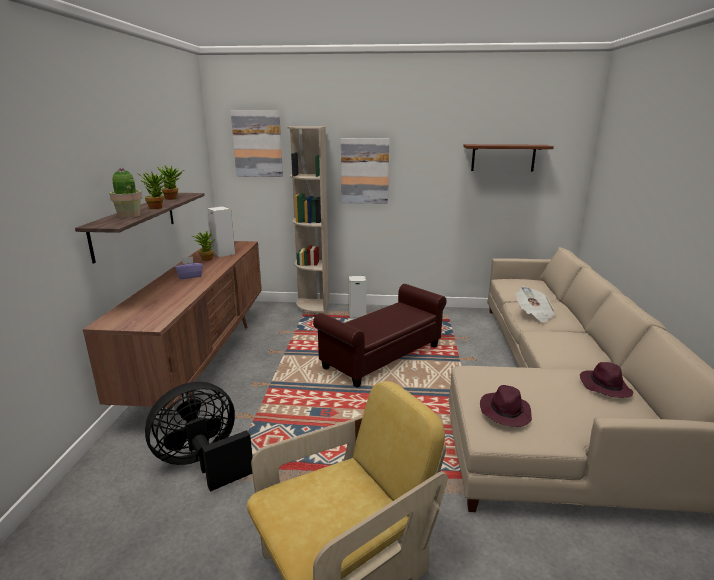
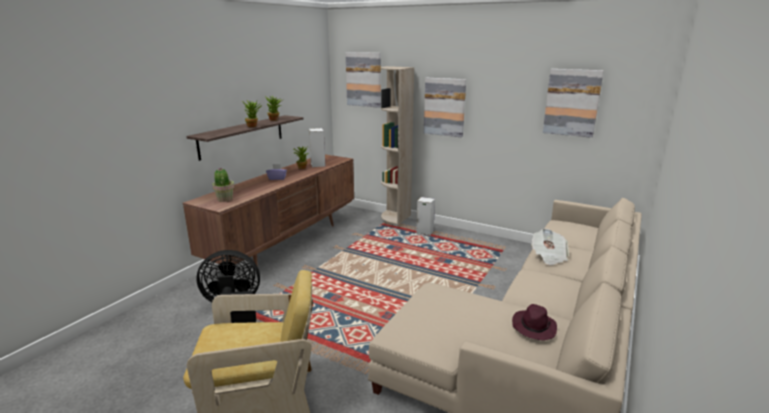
camera: 25 degrees right, 0 degrees up
(129, 215) = (227, 130): potted plant -> potted plant (225, 199)
(382, 357) = (414, 268): brown ottoman -> none
(503, 157) = (572, 102): brown shelf -> picture
(505, 412) = (420, 322): purple hat -> none

